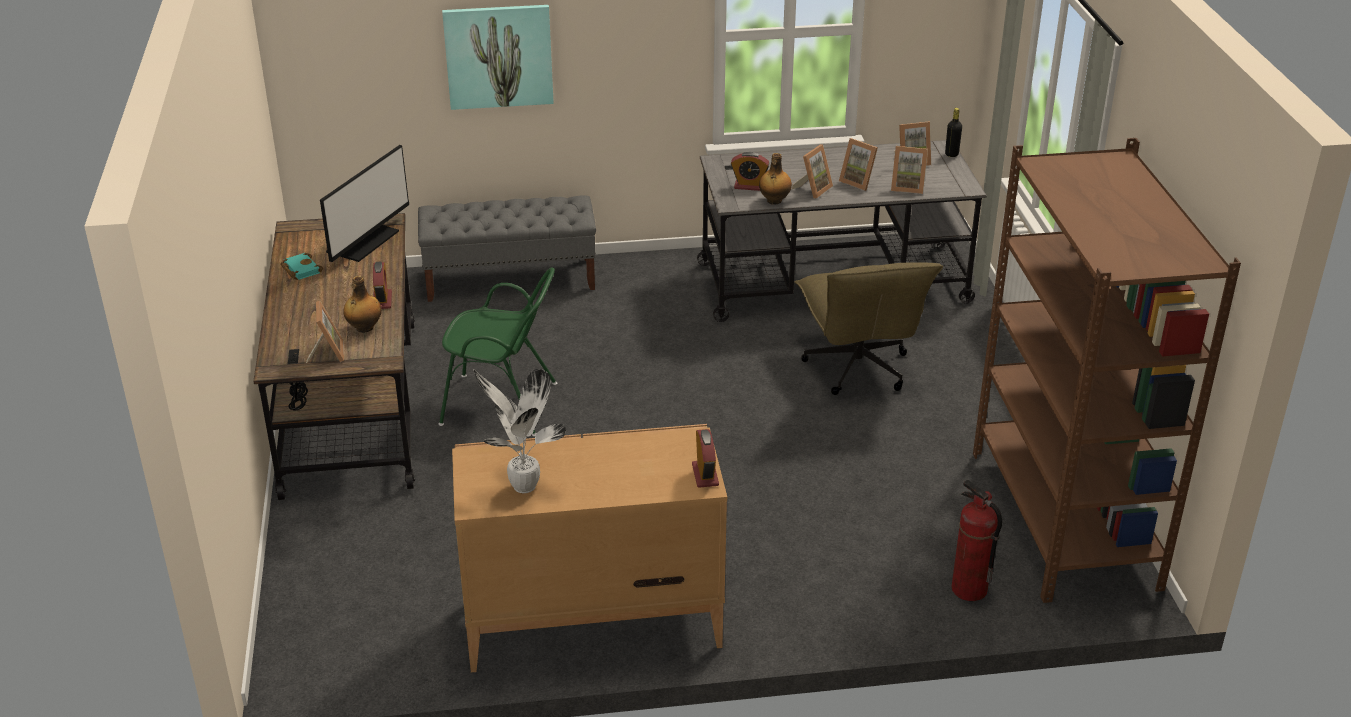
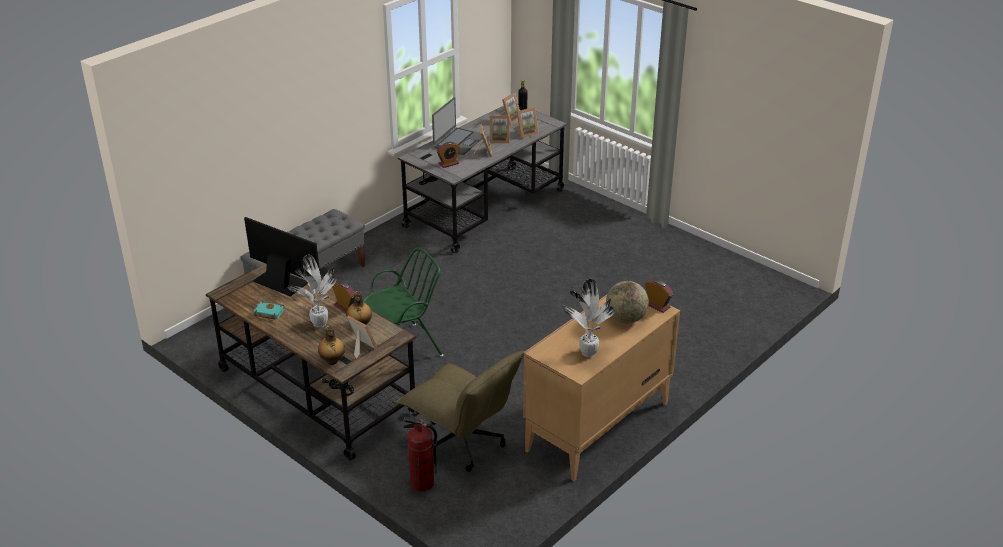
camera: 40 degrees left, 0 degrees up
(327, 306) = (319, 324): none -> potted plant
(364, 242) = (281, 281): monitor -> monitor turned 45 degrees counterclockwise
(498, 56) = (277, 134): picture -> none
(638, 470) = (626, 319): none -> globe
(774, 201) = (472, 166): bottle -> bottle (332, 361)
(802, 165) = (458, 142): none -> laptop
(856, 366) = (552, 245): beige office chair -> beige office chair (461, 442)
(969, 589) = (730, 322): fire extinguisher -> fire extinguisher (422, 483)
(1063, 519) = (727, 272): brown bookcase -> none

